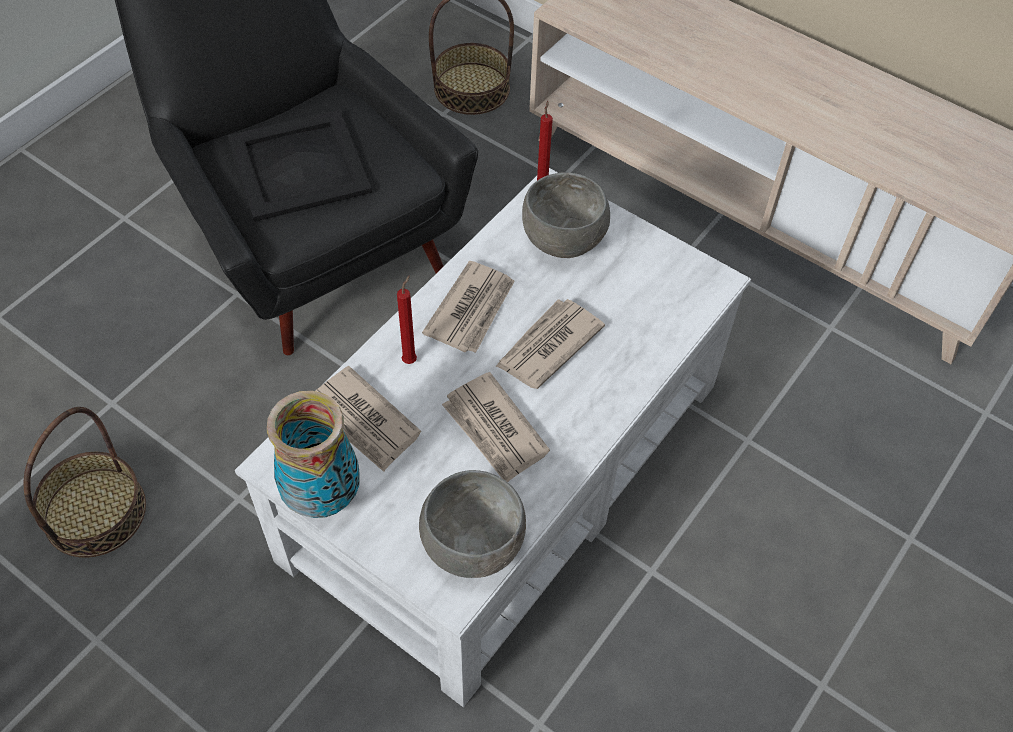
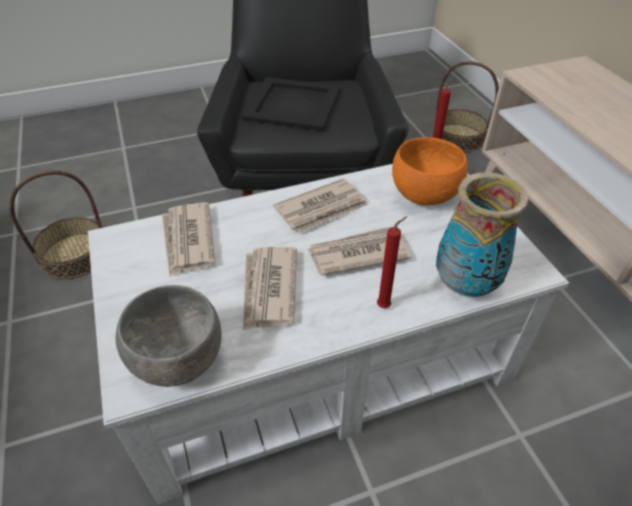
camera: 35 degrees right, 10 degrees down
(322, 495) = (118, 271): vase -> vase (465, 284)
(411, 359) = (254, 219): red candle -> red candle (385, 305)
(564, 240) = (425, 195): grey bowl -> orange bowl

